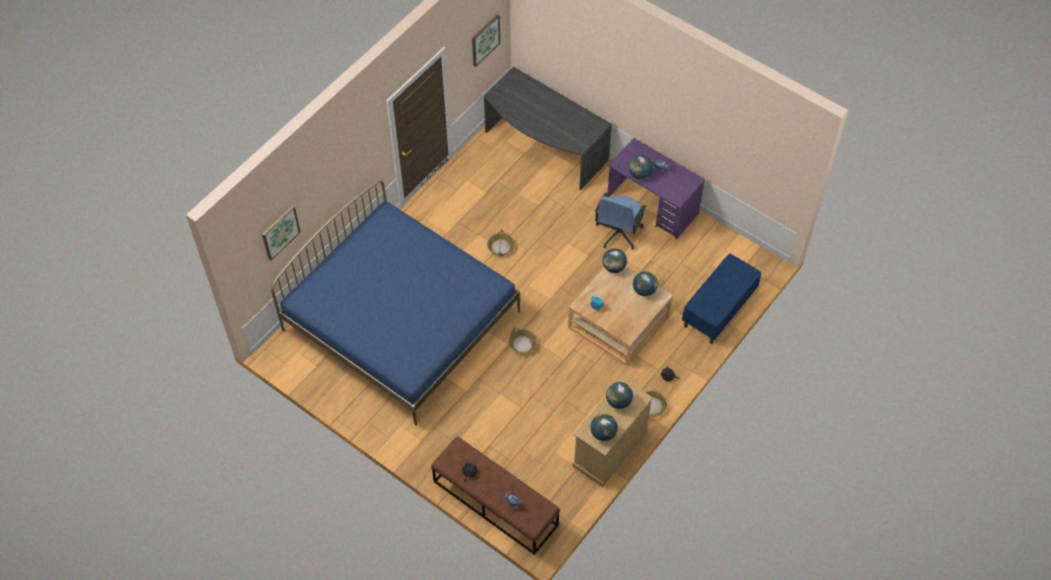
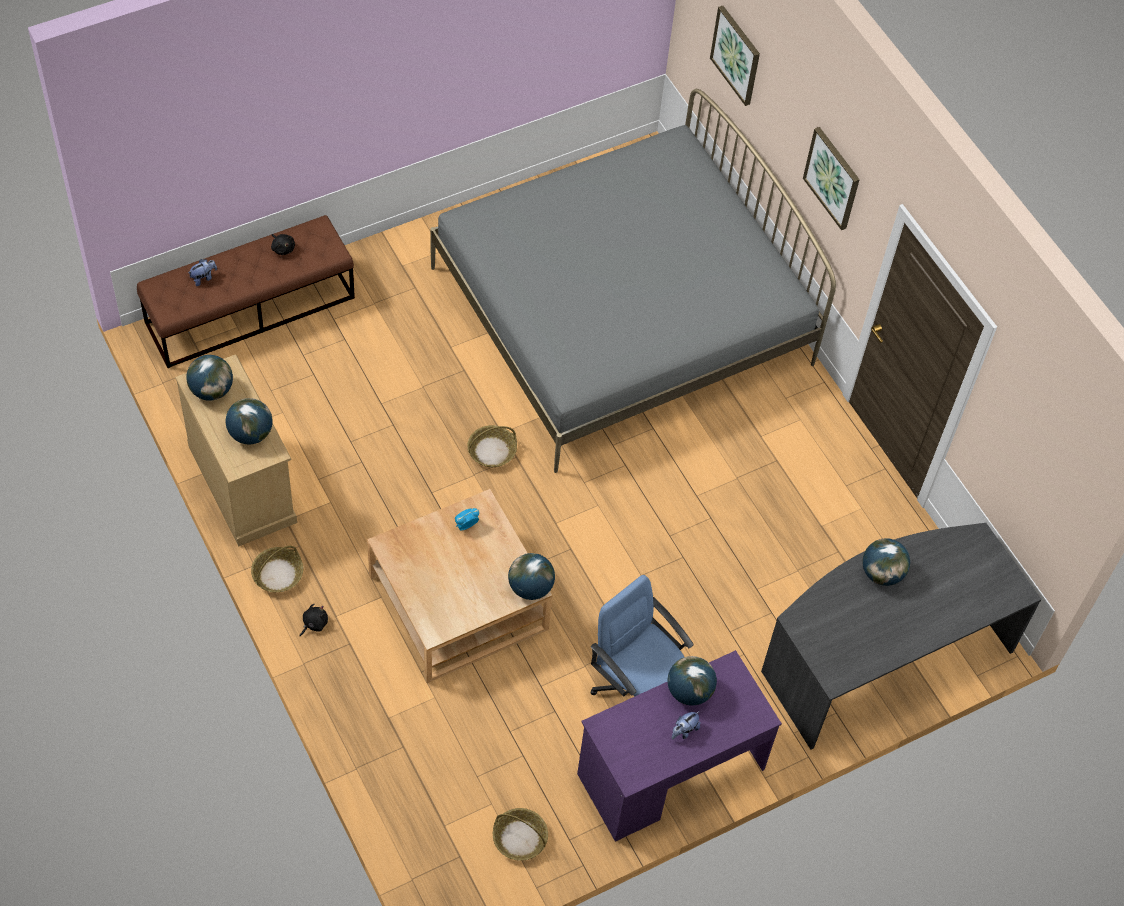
camera: 110 degrees right, 0 degrees up
(401, 320) = (621, 316): blue bed -> grey bed
(485, 40) = (1043, 466): picture -> picture (833, 177)
(501, 247) = (695, 499): basket -> basket (519, 838)
(644, 290) = (459, 610): globe -> globe (881, 573)
(719, 309) = (395, 768): blue bench -> none

